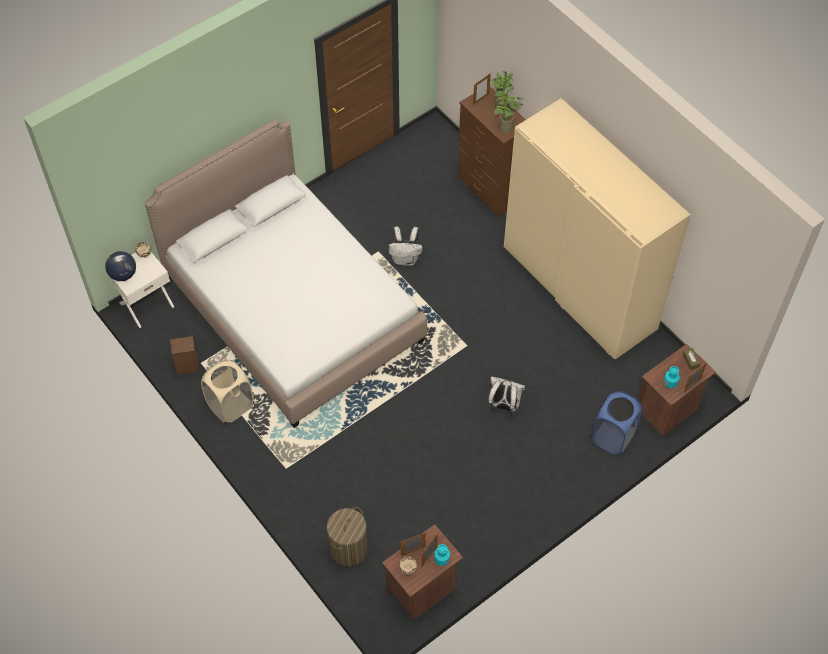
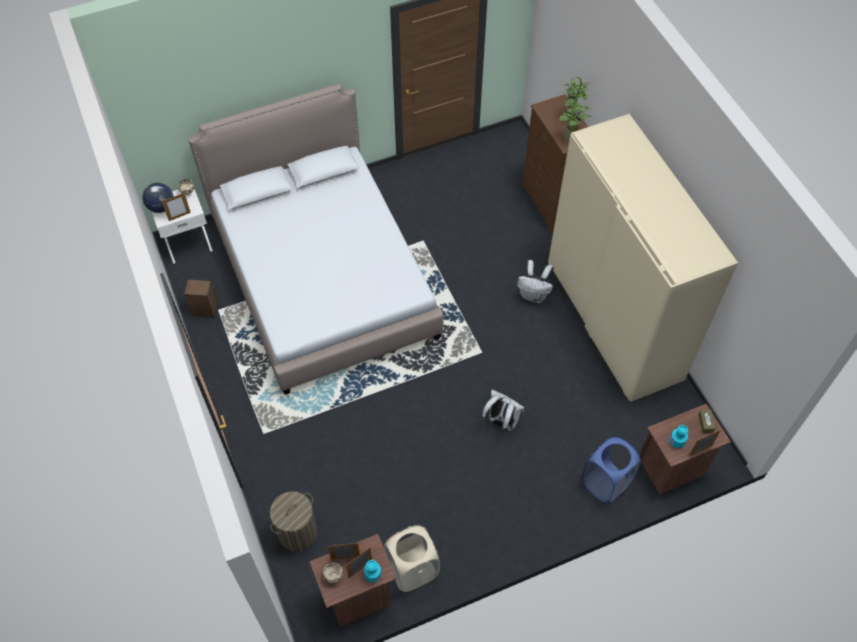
camera: 15 degrees right, 0 degrees up
(230, 405) = (232, 358): beige laundry basket -> beige laundry basket (412, 569)
(405, 259) = (447, 253): white backpack -> white backpack (534, 295)
(481, 99) = (553, 106): picture frame -> picture frame (179, 216)

